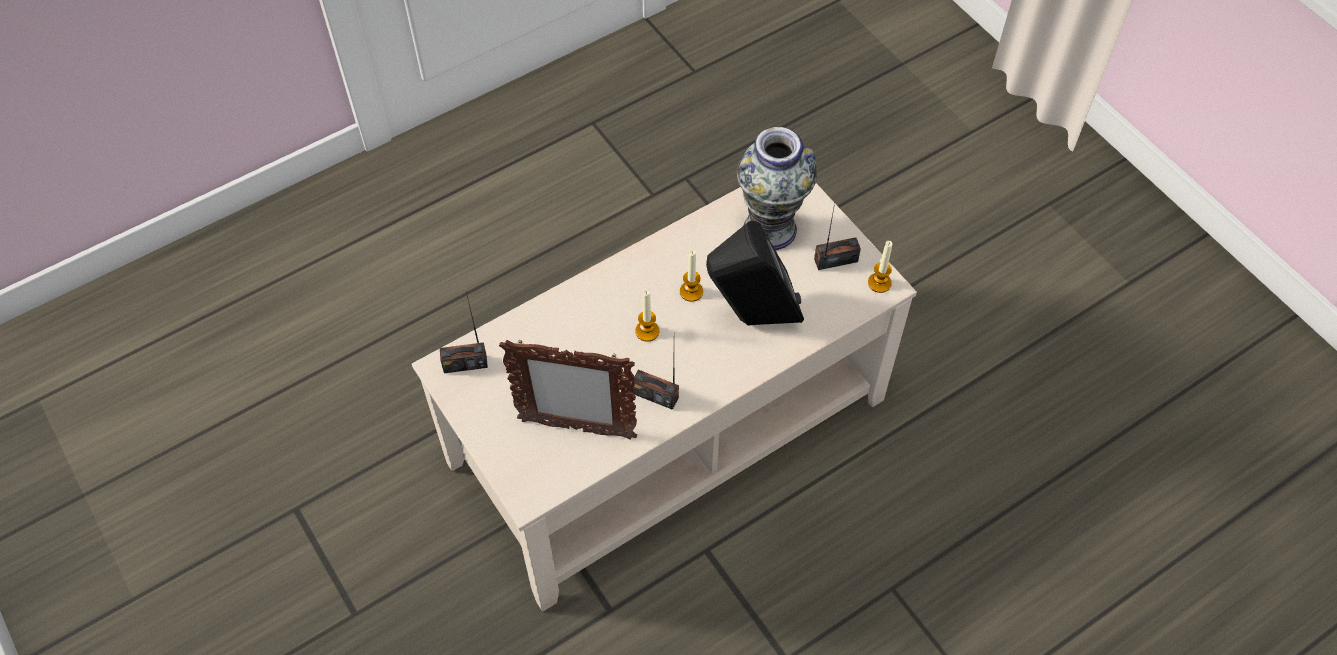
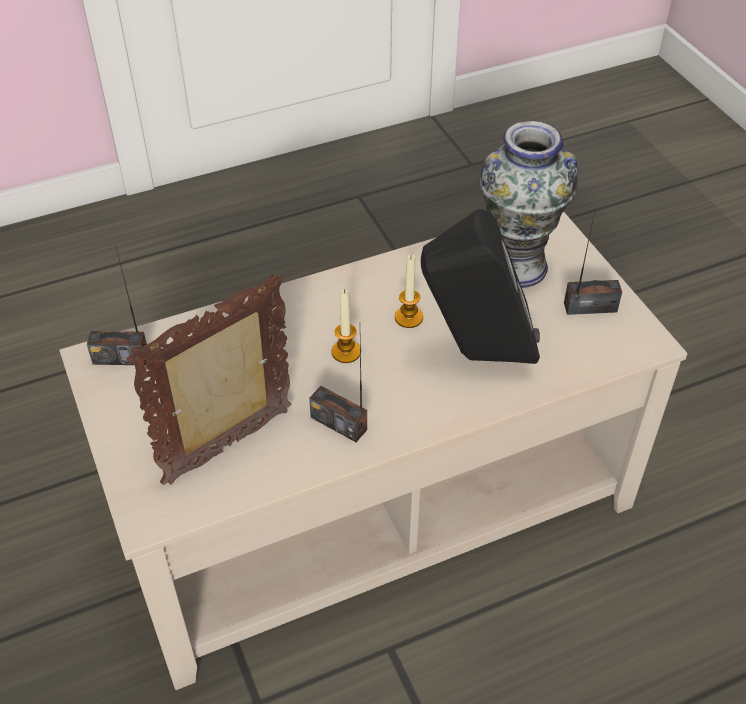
camera: 10 degrees right, 10 degrees down
(576, 428) = (230, 447): picture frame -> picture frame turned 120 degrees clockwise
(879, 283) = (641, 337): candle -> none

